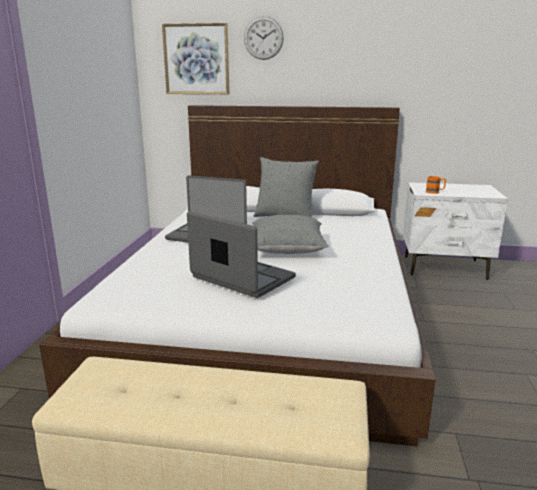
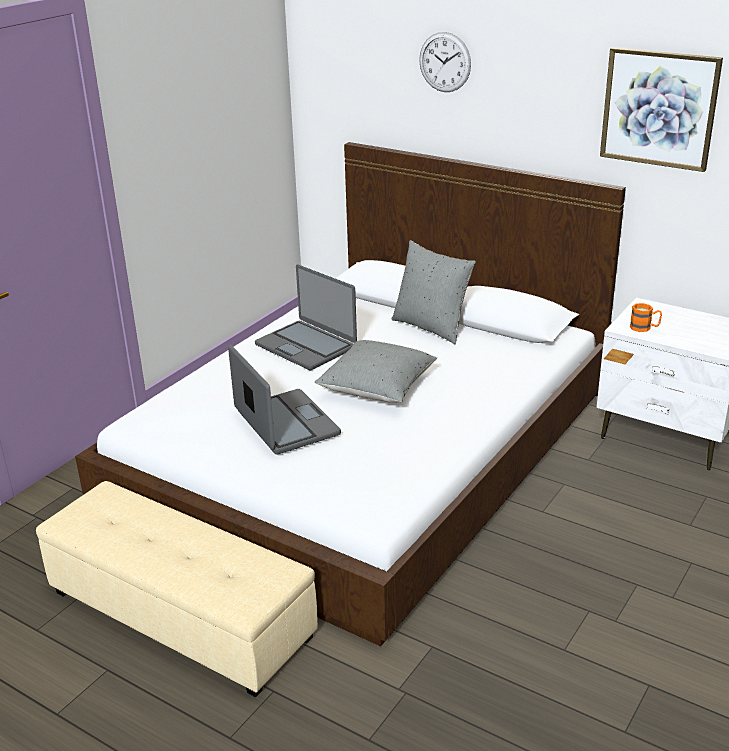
camera: 25 degrees right, 10 degrees up
(196, 59) = (360, 80): picture -> picture (659, 108)

